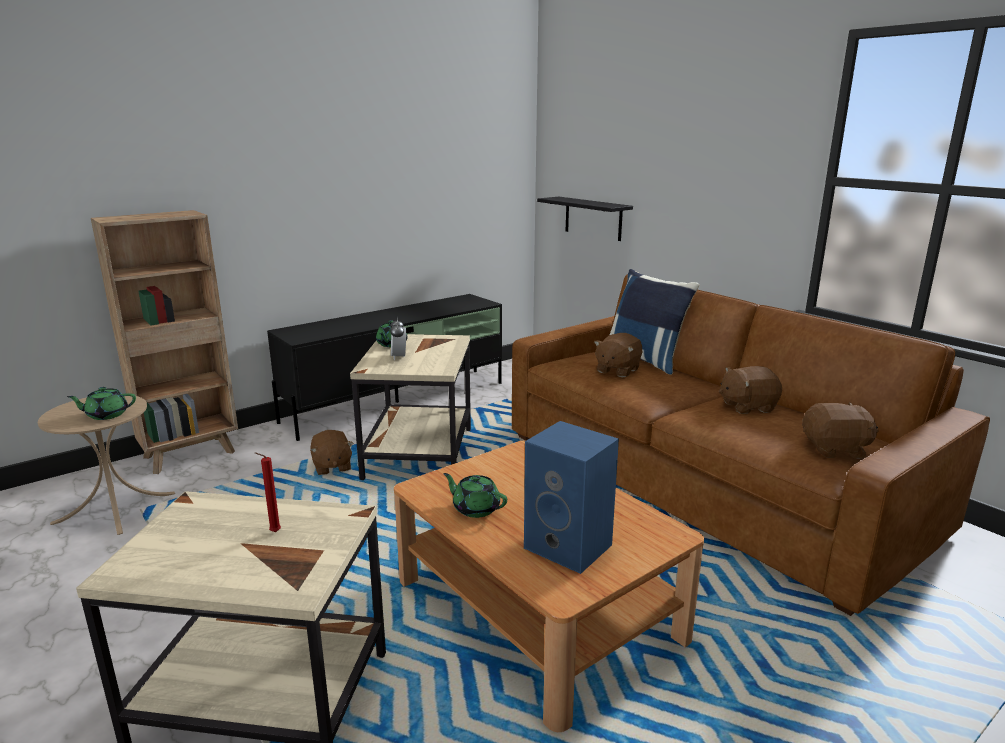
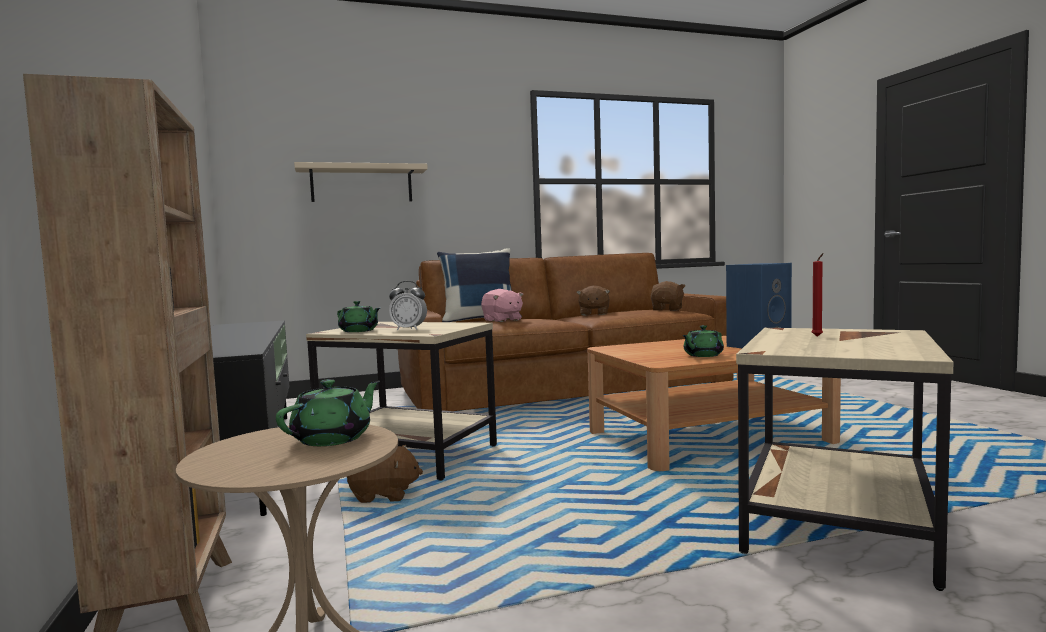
camera: 70 degrees left, 15 degrees down
(106, 415) = (333, 438): green teapot -> green teapot turned 150 degrees counterclockwise
(593, 218) = (316, 232): black shelf -> none
(617, 370) = (502, 320): brown plush toy -> pink plush toy
(632, 171) = (362, 184): none -> beige shelf

